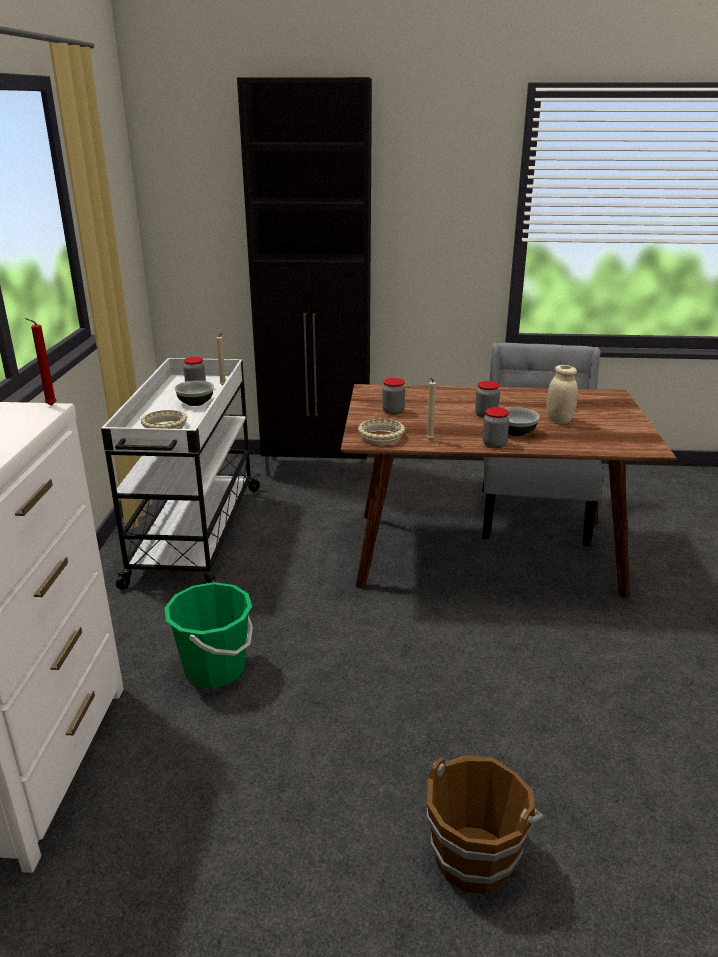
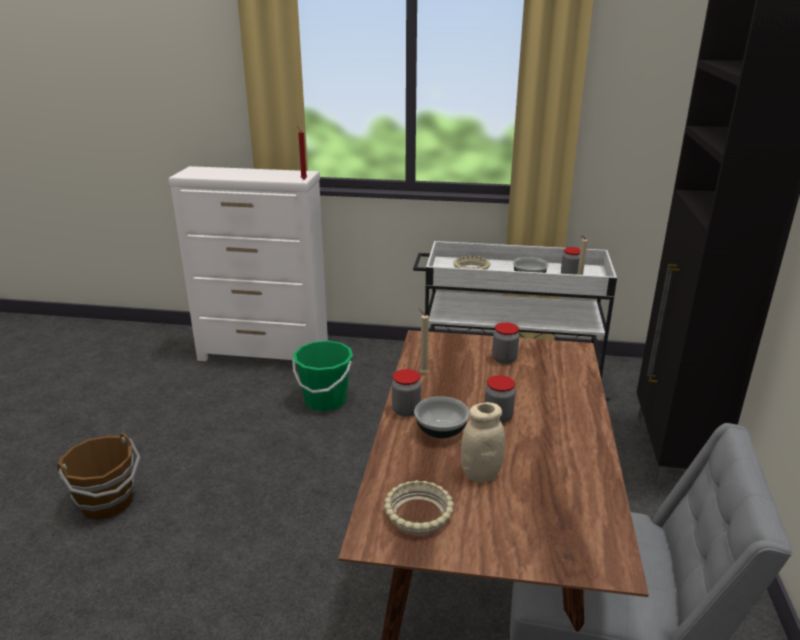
camera: 95 degrees right, 0 degrees up
(381, 437) = (432, 349): beige bowl -> beige bowl (418, 515)

